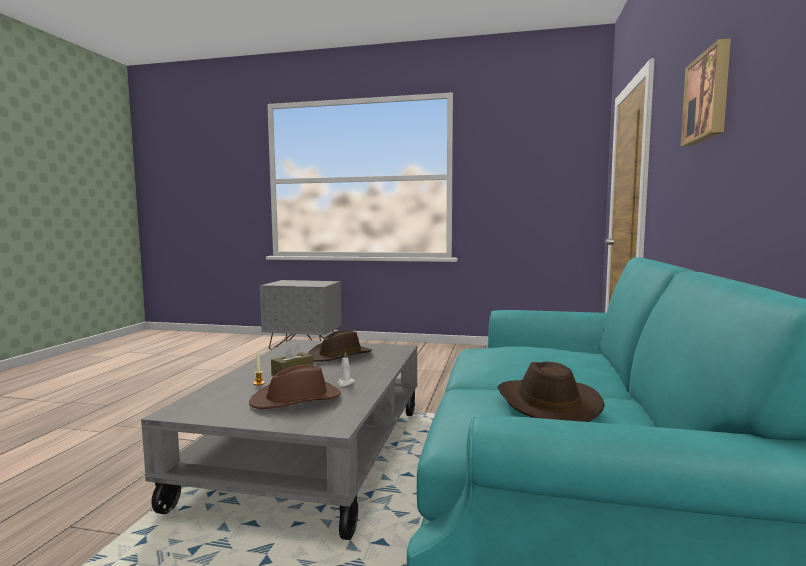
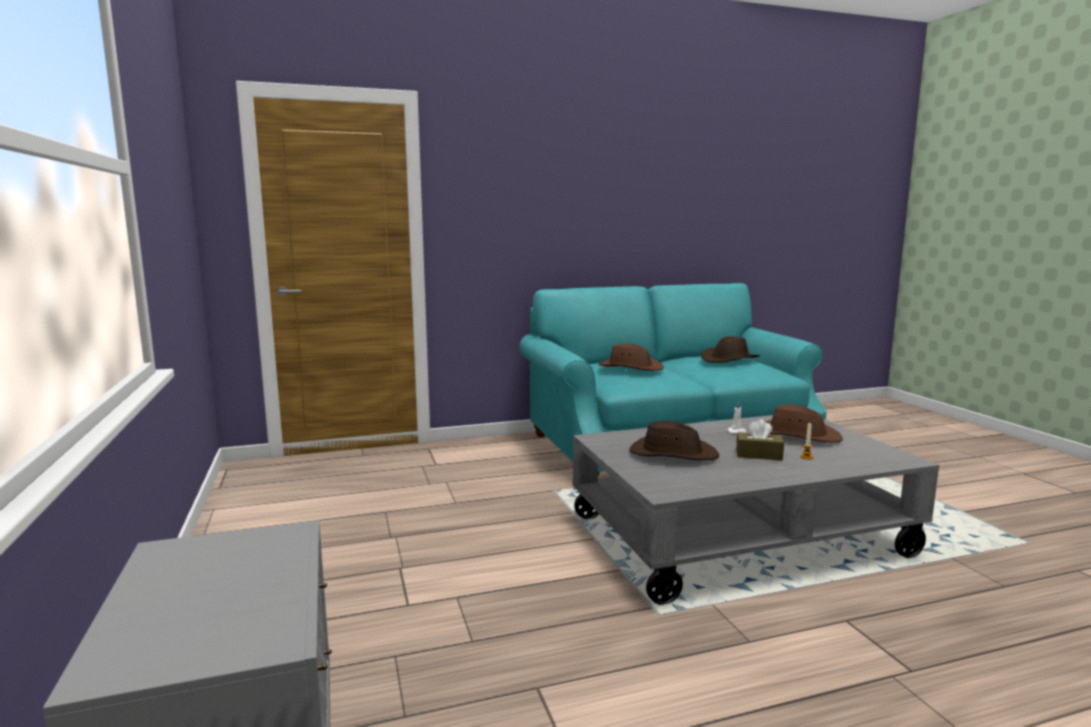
camera: 120 degrees left, 5 degrees up
(527, 350) = (630, 368): none -> brown hat
(708, 97) = (568, 175): picture -> none

